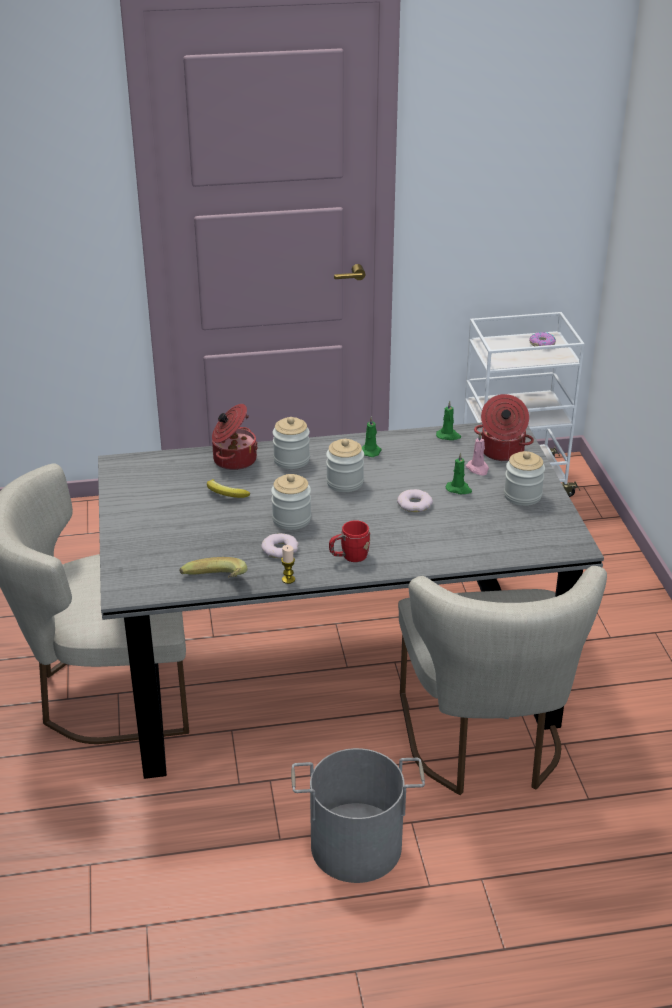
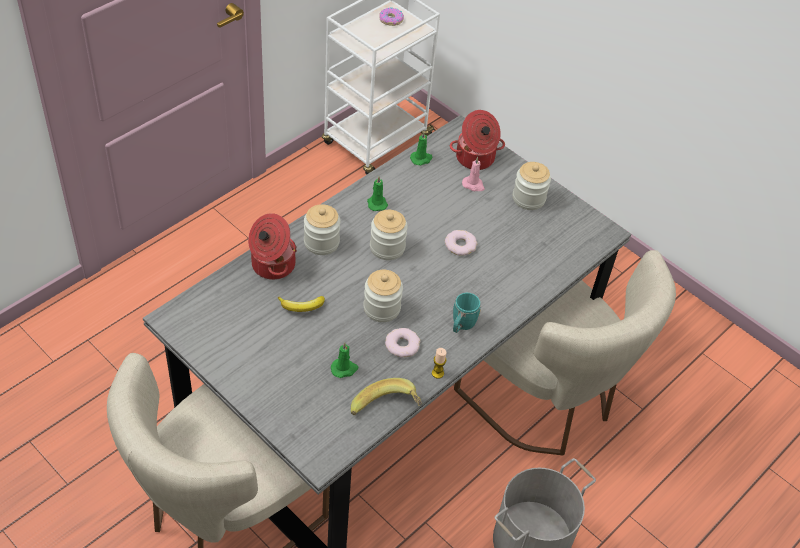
camera: 40 degrees left, 15 degrees up
(349, 557) = (461, 325): red mug -> turquoise mug
(459, 489) = (478, 213): green candle -> green candle (344, 369)

